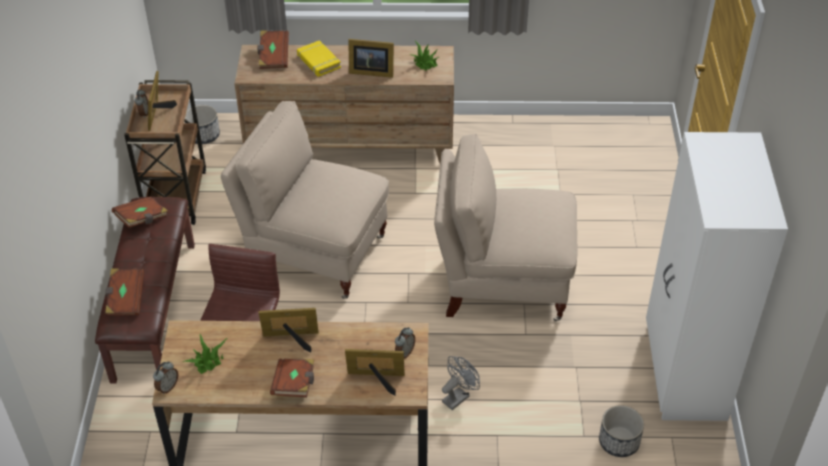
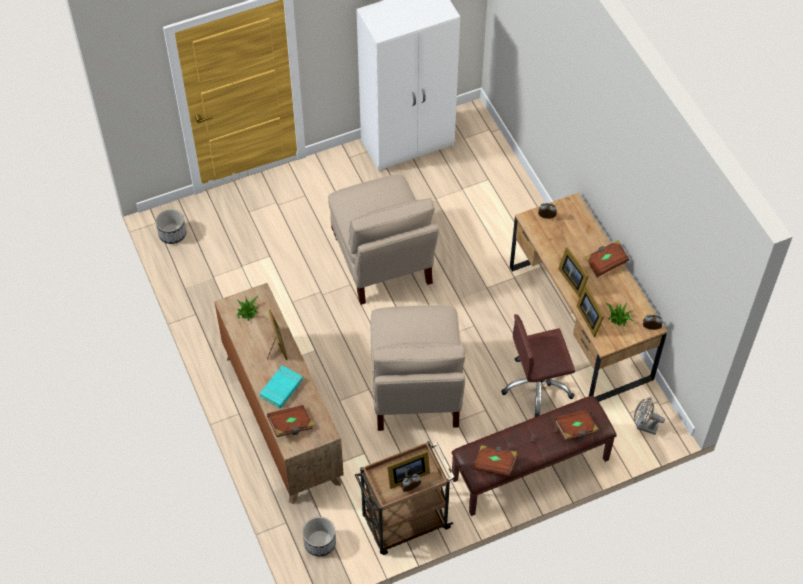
camera: 115 degrees left, 10 degrees up
(318, 61) = (281, 389): yellow book -> turquoise book
(377, 380) = (575, 223): picture frame -> picture frame (589, 318)
(458, 396) = (496, 252): grey fan -> grey fan (644, 426)
(619, 442) = (482, 161): planter -> planter (172, 233)

